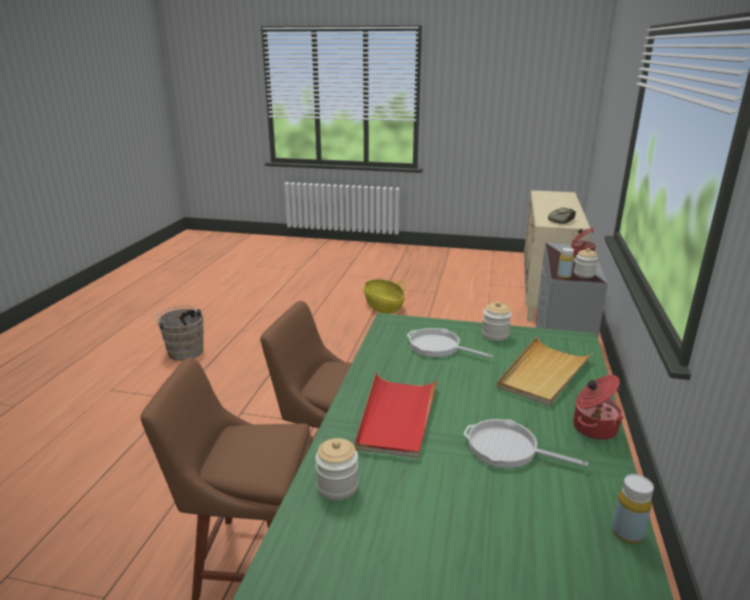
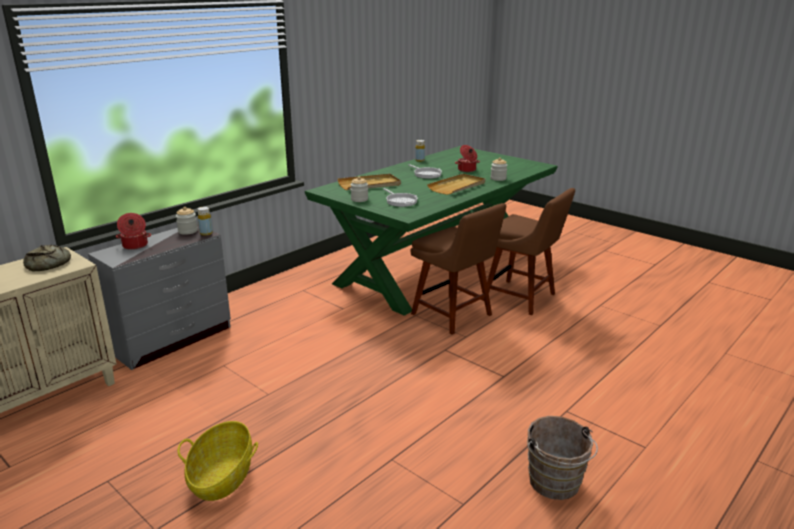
camera: 150 degrees left, 0 degrees up
(397, 417) = (457, 186): red tray -> beige tray
(593, 427) = (384, 172): cooking pot -> cooking pot (467, 170)

